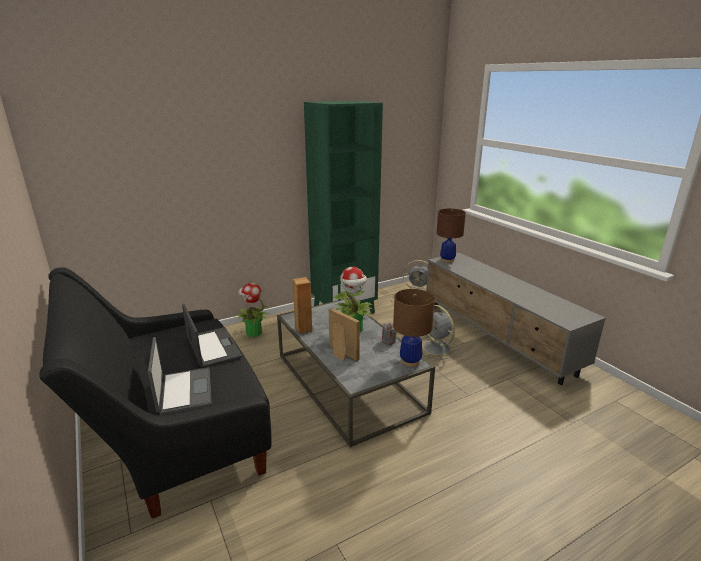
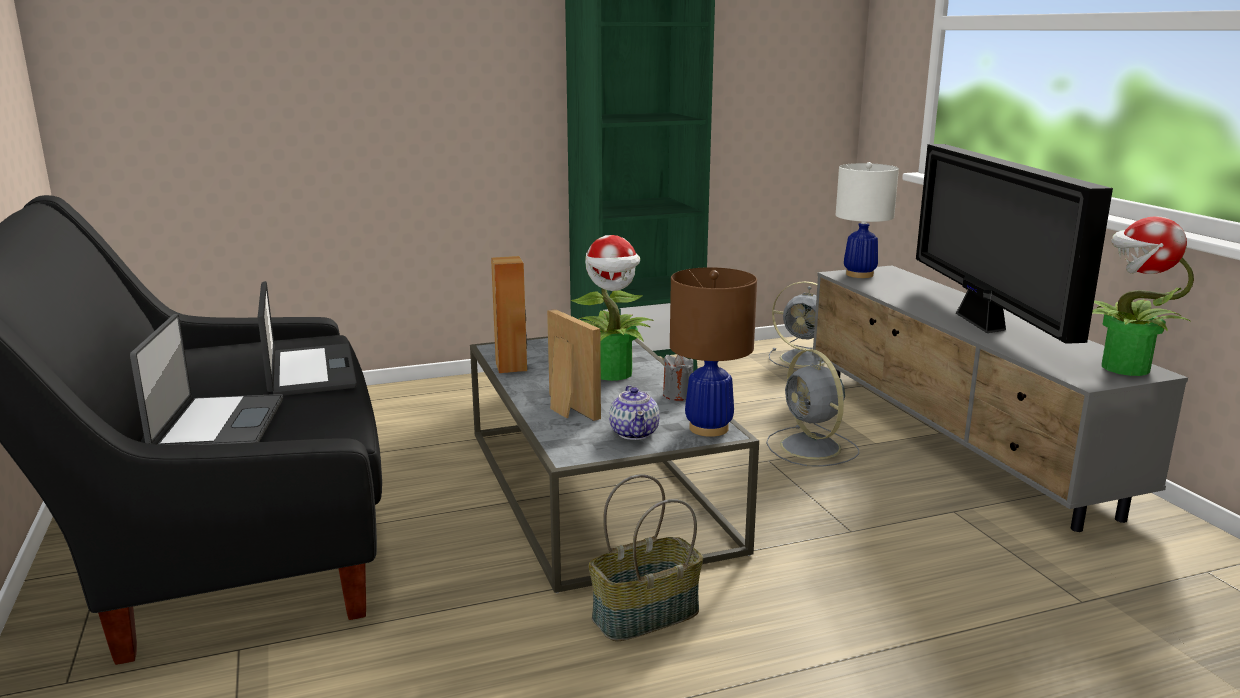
camera: 10 degrees right, 5 degrees down
(253, 333) = (439, 397): potted plant -> potted plant (1123, 368)
(378, 367) = (634, 433): none -> teapot
(394, 455) = (645, 616): none -> basket
(447, 260) = (859, 274): brown table lamp -> white table lamp
(512, 290) = (982, 324): none -> television

